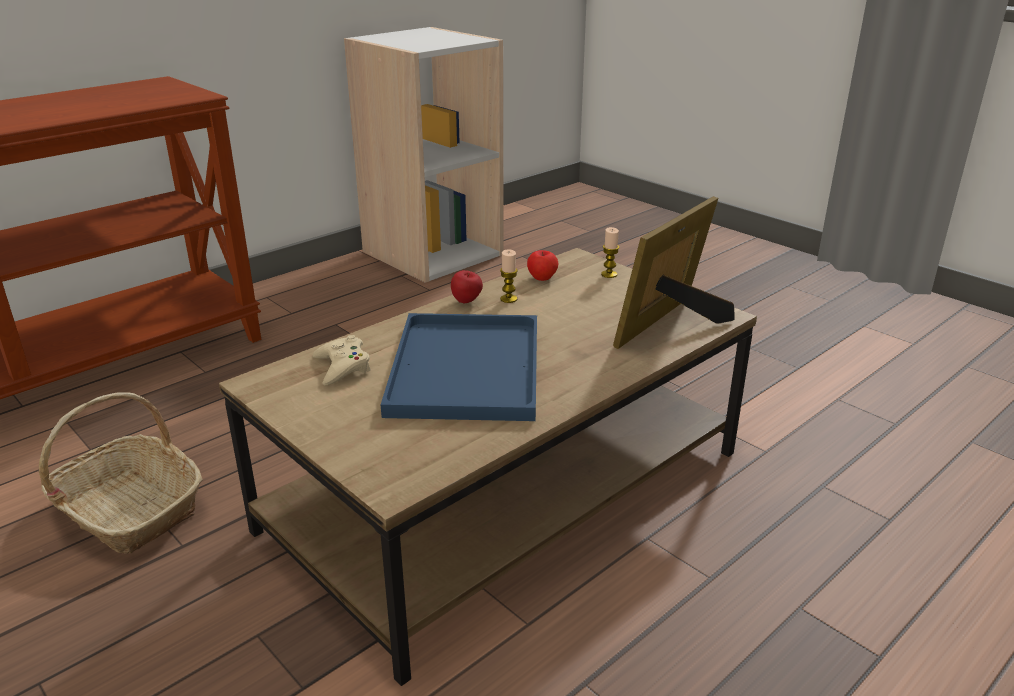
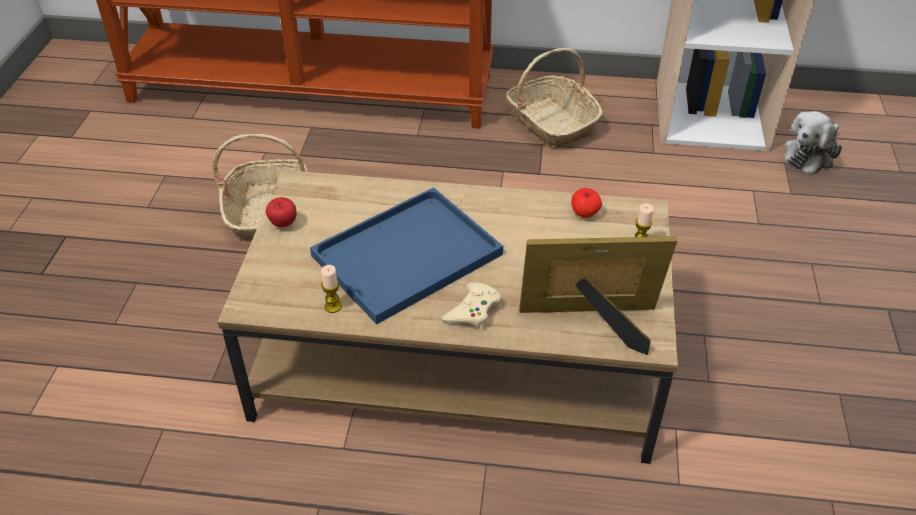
camera: 50 degrees right, 15 degrees up
(319, 308) = (550, 123): none -> basket
(342, 367) = (349, 203): beige game controller -> beige game controller (473, 310)
(467, 302) = (497, 200): apple -> apple (283, 225)
(508, 299) = (528, 217): candle -> candle (333, 306)
(529, 245) = (810, 154): none -> plush toy

